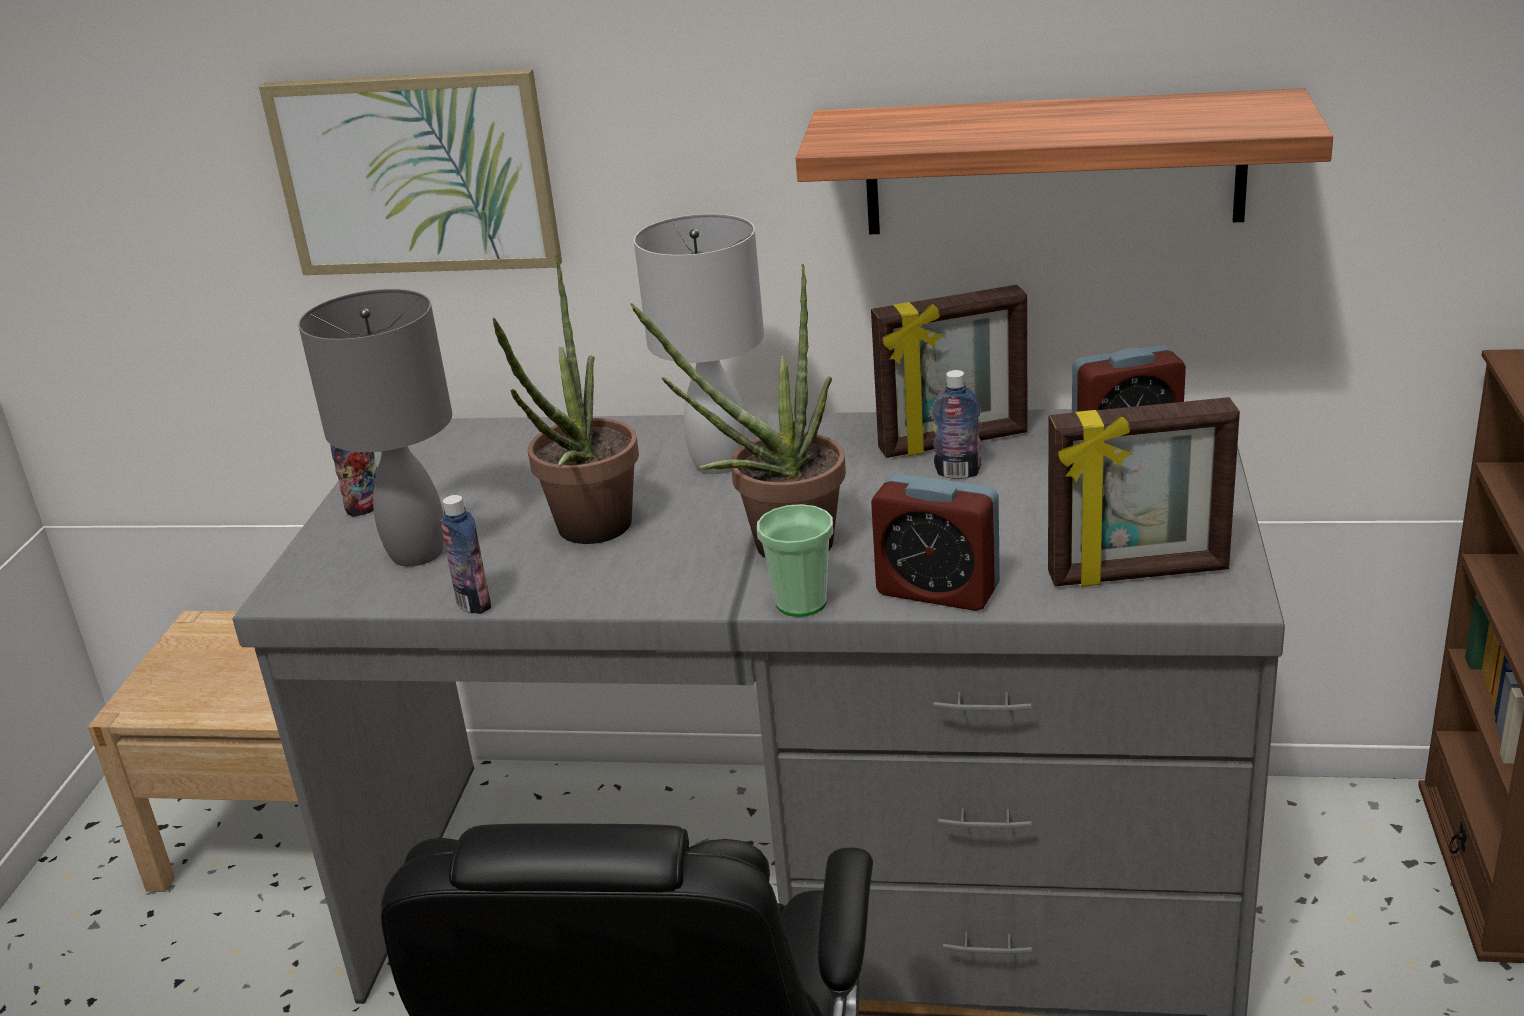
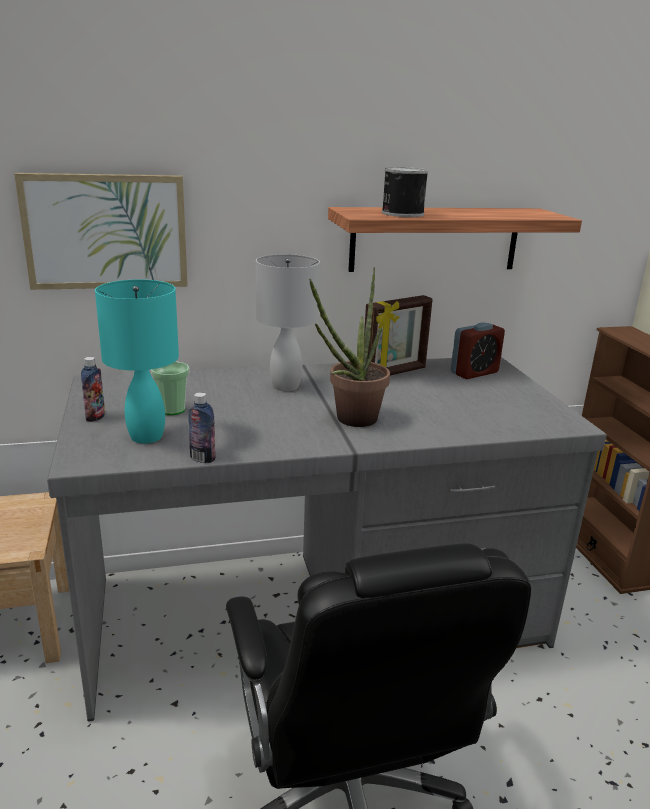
camera: 25 degrees left, 5 degrees down
(416, 552) = (146, 436): grey table lamp -> turquoise table lamp
(587, 534) = (241, 421): potted plant -> none
(801, 603) = (384, 443): cup -> cup (172, 410)
(931, 130) = (401, 213): none -> can
(937, 590) = (445, 433): alarm clock -> none
(958, 473) = (408, 385): bottle -> none
(1138, 574) = (528, 419): picture frame -> none

